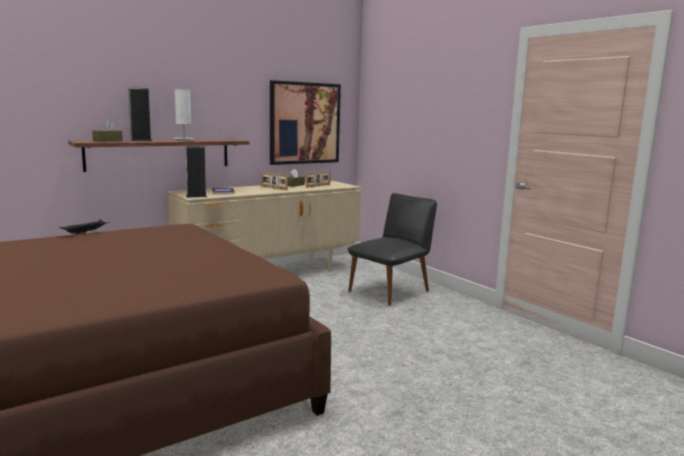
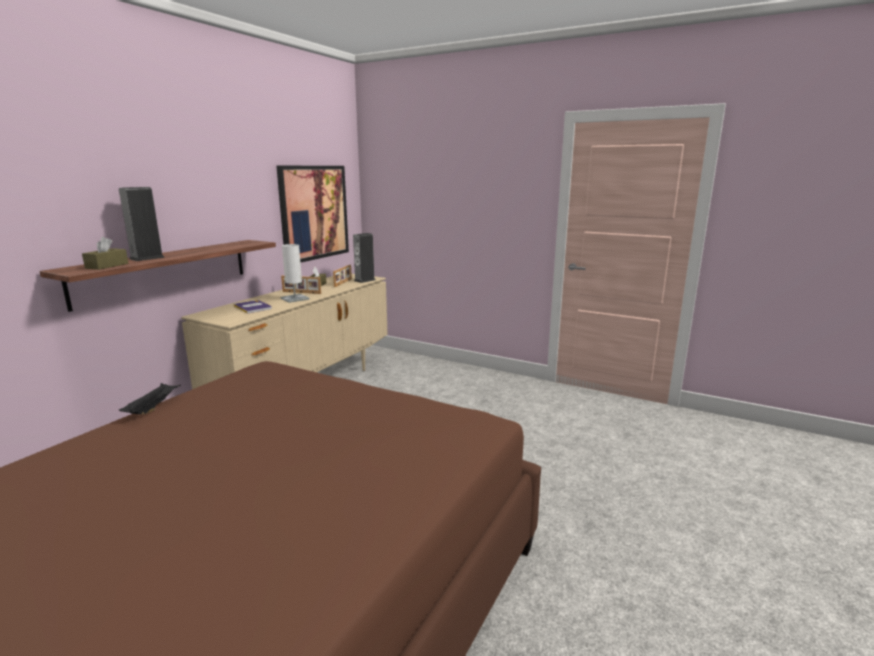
camera: 25 degrees left, 5 degrees up
(184, 140) = (198, 250): white table lamp -> white table lamp (295, 299)
(196, 196) = (232, 319): speaker -> speaker (364, 280)
(389, 291) = (444, 383): black chair -> none

